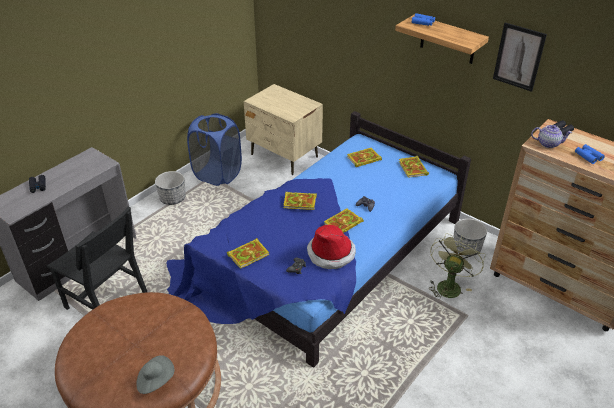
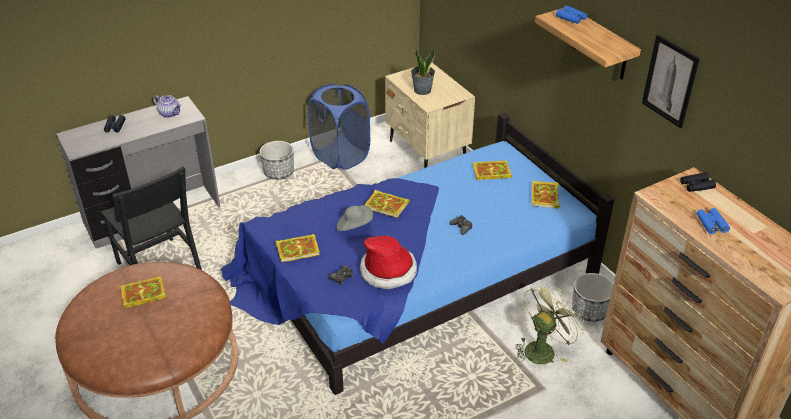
camera: 20 degrees right, 0 degrees up
(155, 381) = (143, 354): grey hat -> grey hat (354, 226)
(279, 106) = (422, 90): none -> potted plant
(342, 224) = (421, 241): book -> book (142, 295)
(548, 144) = (670, 197): teapot -> teapot (170, 113)

